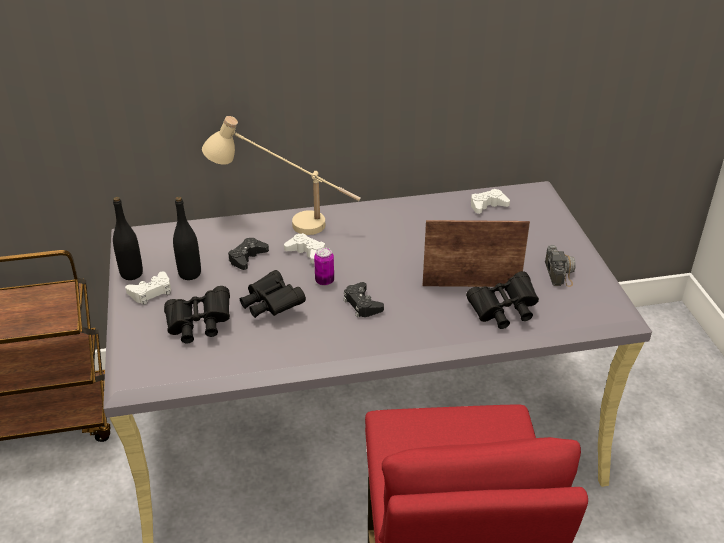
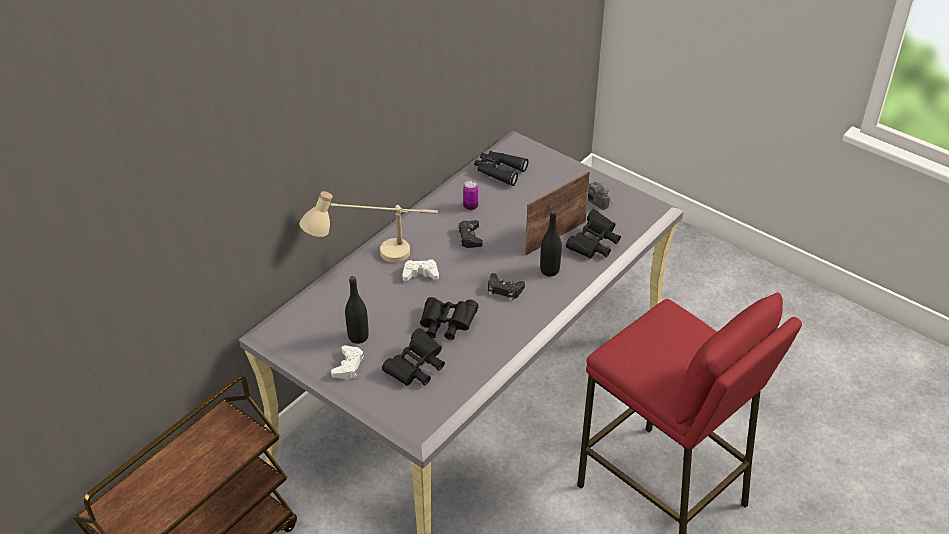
camera: 40 degrees left, 5 degrees up
(131, 274) = (314, 362): black bottle -> black bottle (549, 270)
(247, 258) = (383, 301): black game controller -> black game controller (469, 237)
(324, 281) = (459, 288): can -> can (470, 206)
(487, 205) = (499, 171): white game controller -> black binoculars

